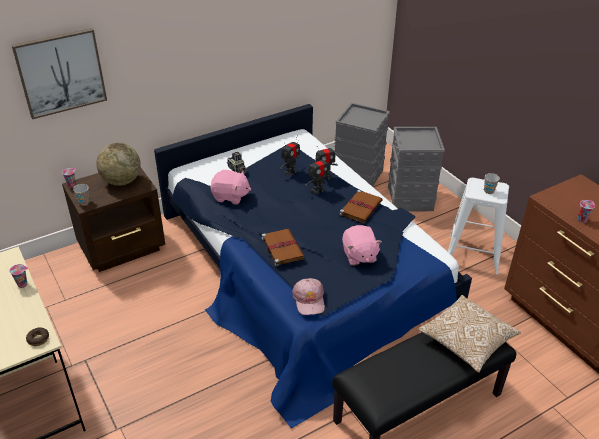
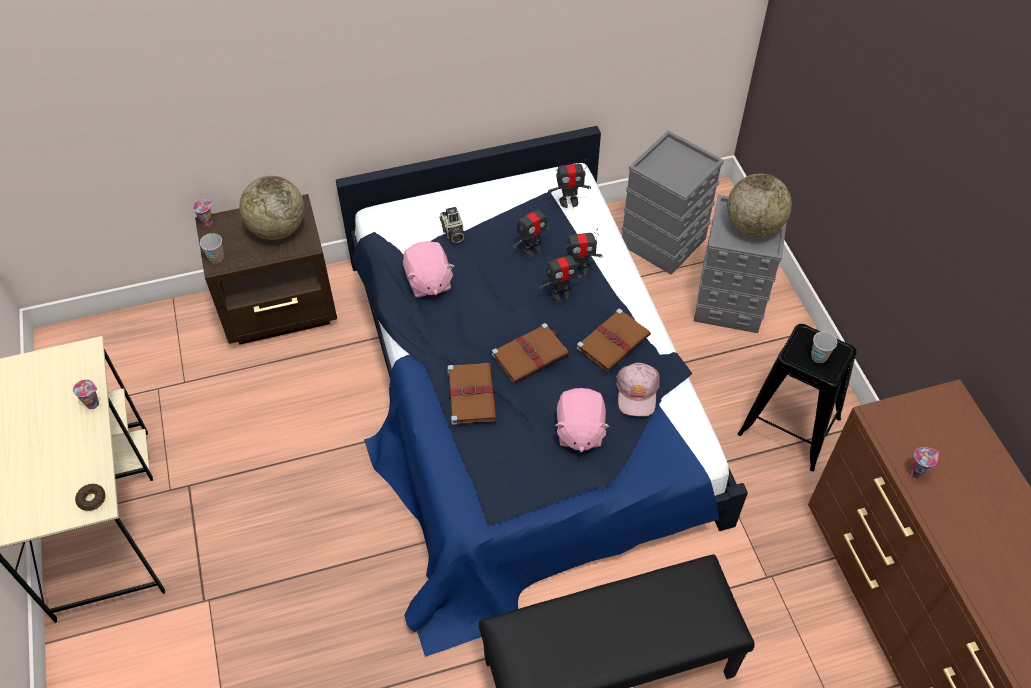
camera: 15 degrees right, 15 degrees up
(61, 73) = (189, 75): picture -> none
(230, 196) = (428, 282): pink plush toy -> pink plush toy turned 45 degrees clockwise
(304, 146) = (569, 201): none -> toy robot
(309, 300) = (481, 493): pink cap -> pink cap (637, 392)
(312, 222) = (531, 354): none -> brown book
(420, 139) = (753, 227): none -> globe
(466, 341) = (684, 611): pillow -> none
(473, 254) = (789, 426): white stool -> black stool

